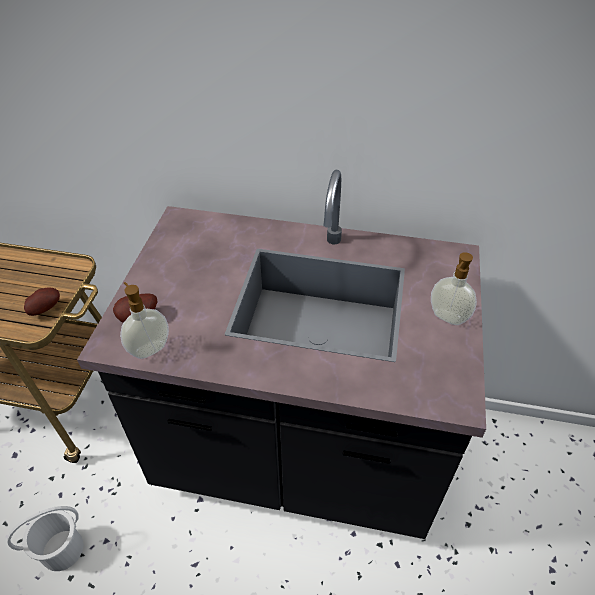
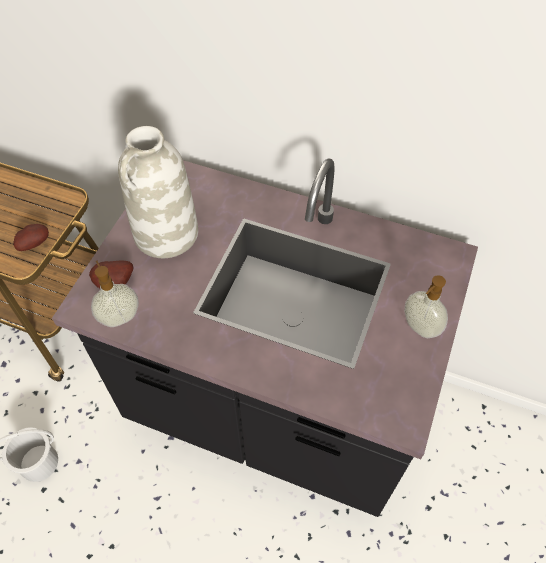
camera: 10 degrees right, 10 degrees up
(184, 270) = (166, 234): none -> white vase

